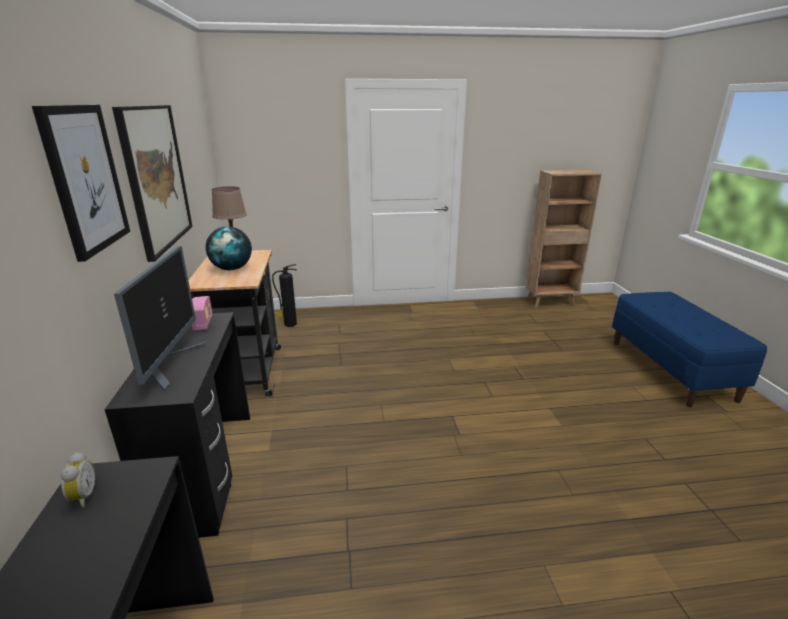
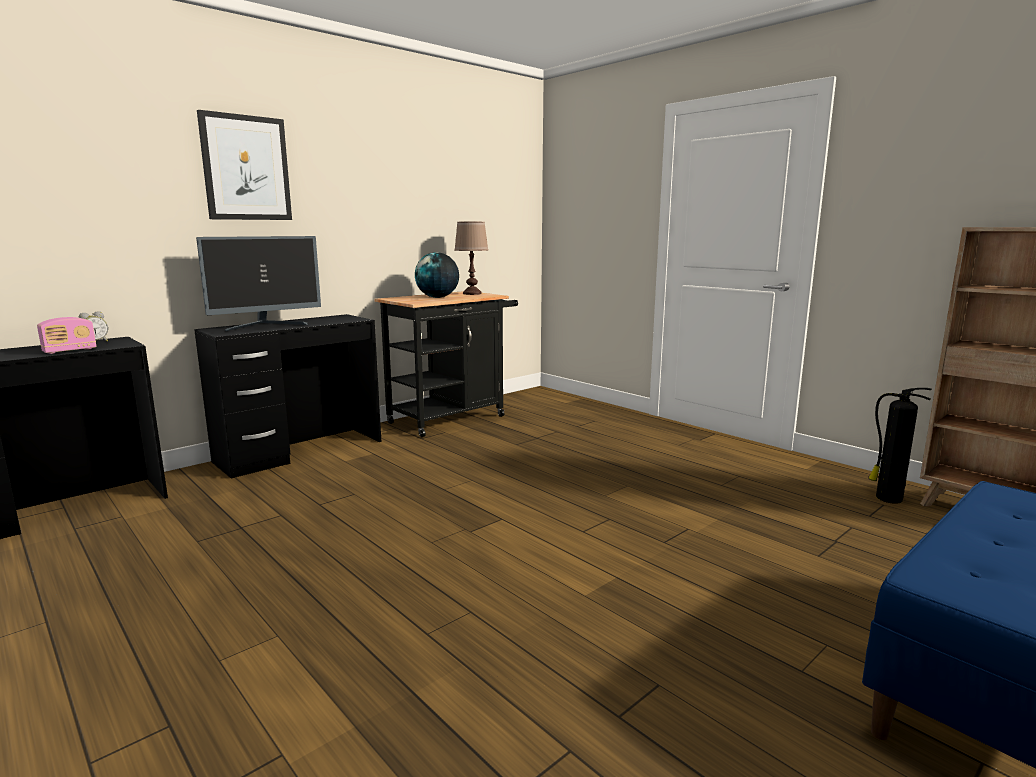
camera: 55 degrees right, 10 degrees down
(156, 178) = (372, 194): picture -> none
(203, 323) = (341, 319): radio -> radio (70, 350)
(289, 324) = (554, 405): fire extinguisher -> fire extinguisher (887, 498)

